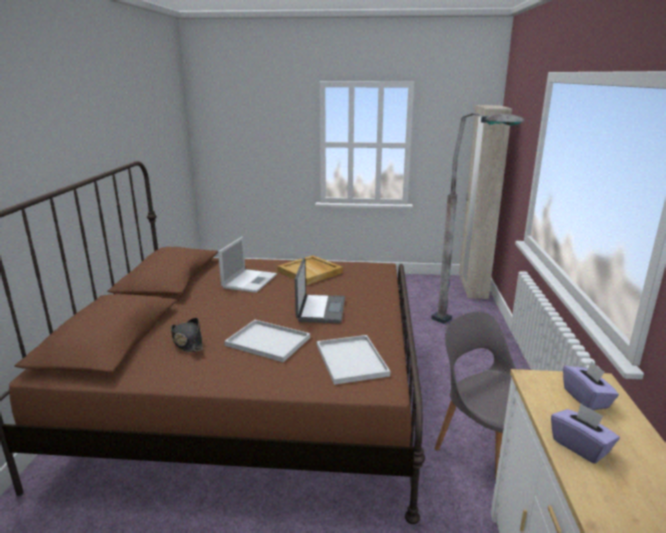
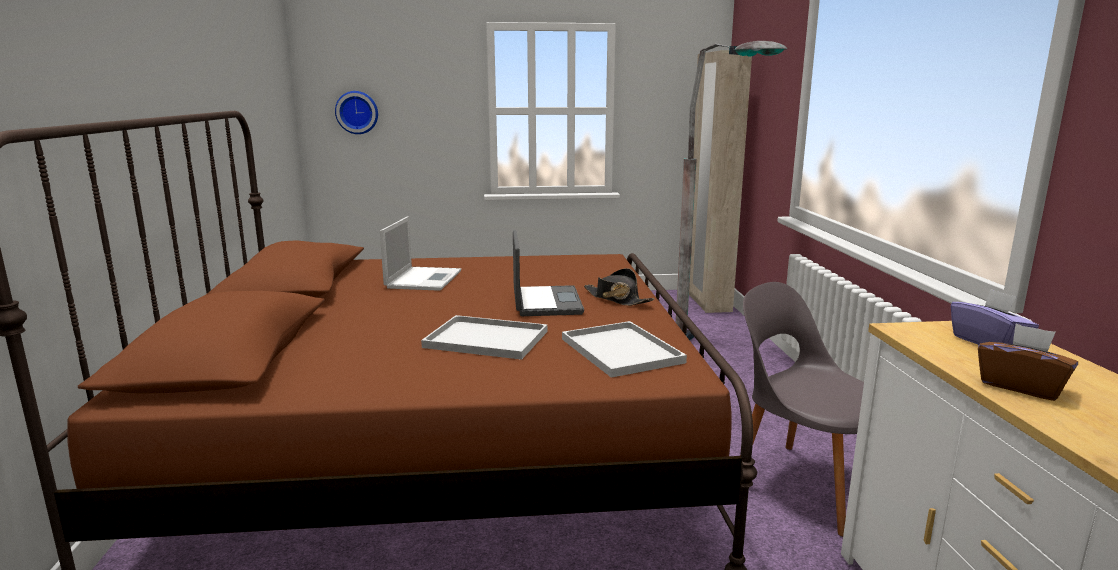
camera: 10 degrees left, 5 degrees down
(187, 342) = (360, 347): black hat -> black hat (616, 299)
(230, 144) = (357, 112): none -> wall clock
(310, 272) = (509, 266): beige tray -> none
(580, 446) = (1021, 386): purple tissue box -> brown tissue box

